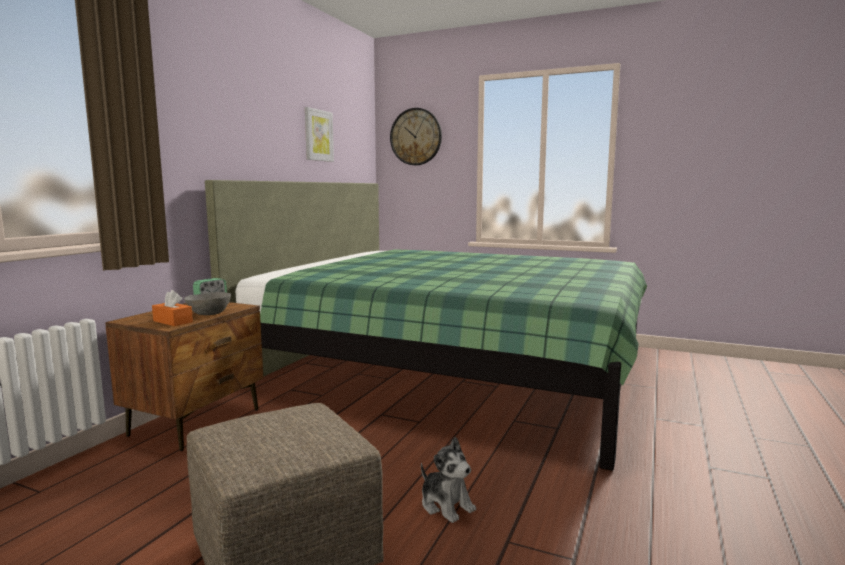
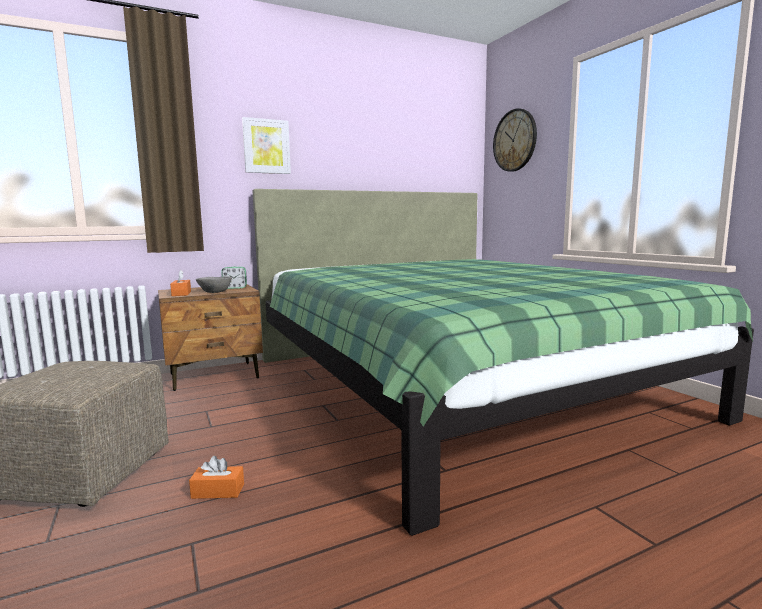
camera: 40 degrees right, 0 degrees up
(318, 135) = (395, 148): picture -> picture (266, 146)
(446, 505) = (218, 491): plush toy -> orange tissue box

